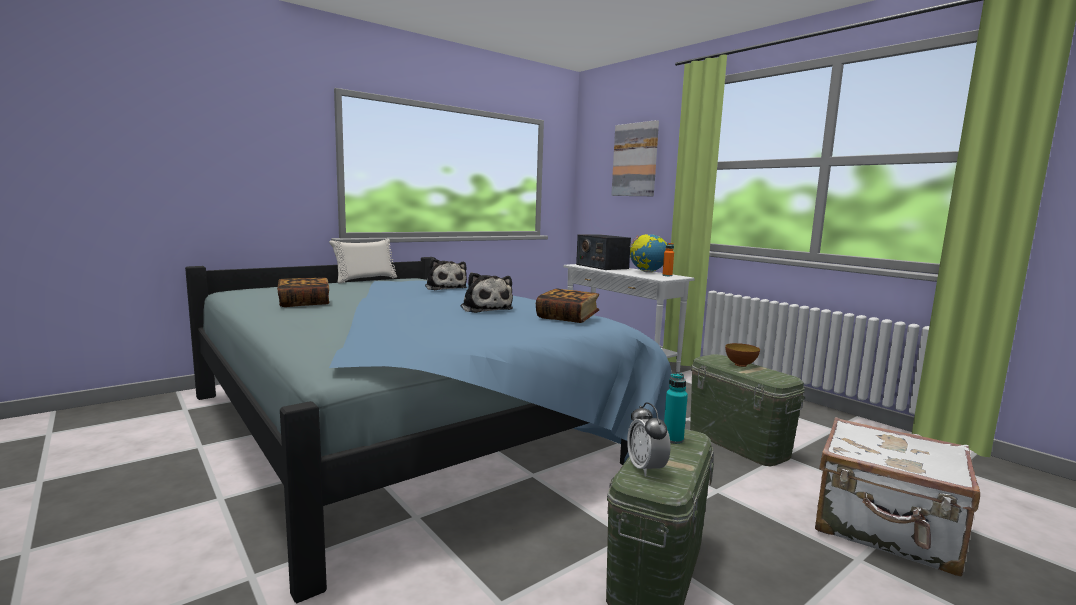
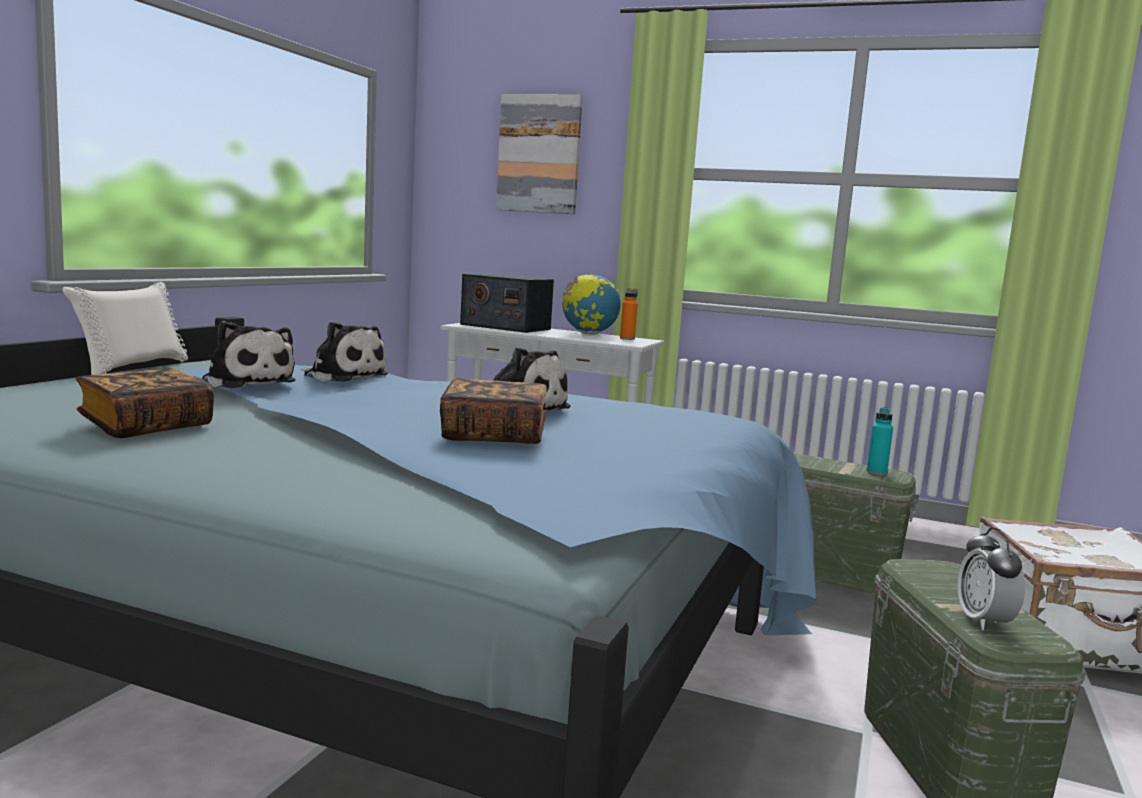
camera: 30 degrees left, 0 degrees up
(388, 288) = (247, 382): none -> plush toy
(567, 318) = (668, 416): book -> book (494, 436)
(646, 468) = (984, 622): alarm clock -> alarm clock turned 45 degrees clockwise
(673, 439) = (939, 576): turquoise bottle -> turquoise bottle (876, 472)
(740, 365) = (825, 463): bowl -> none

